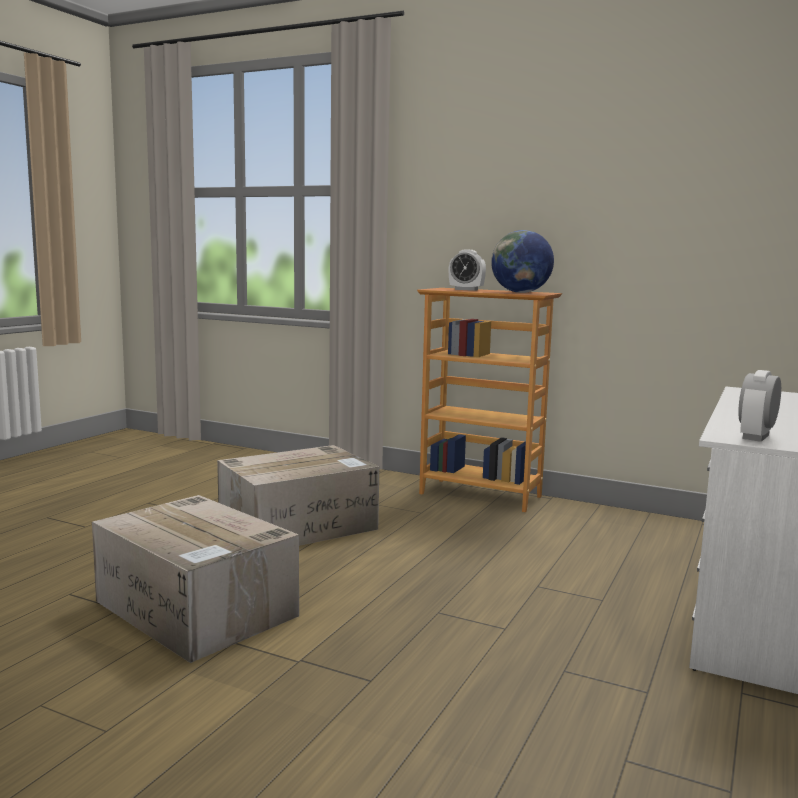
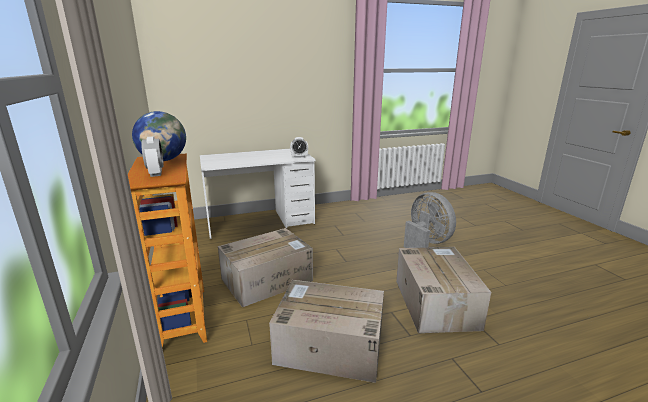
camera: 135 degrees left, 10 degrees up
(326, 754) = (426, 243): none -> grey fan
(490, 544) = (268, 279): none -> cardboard box

